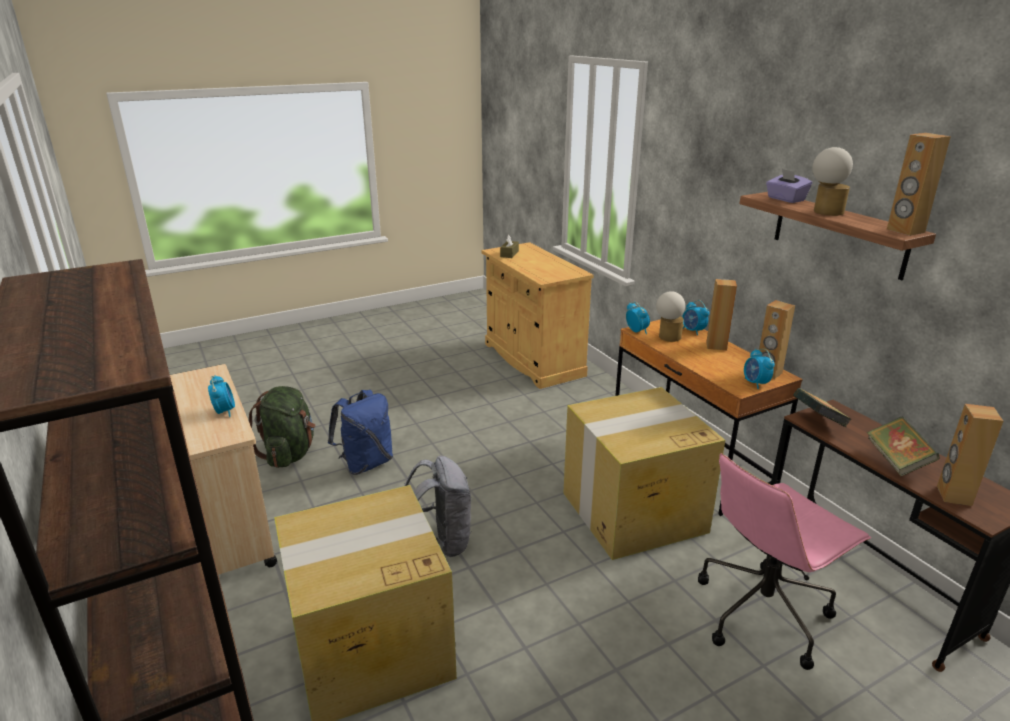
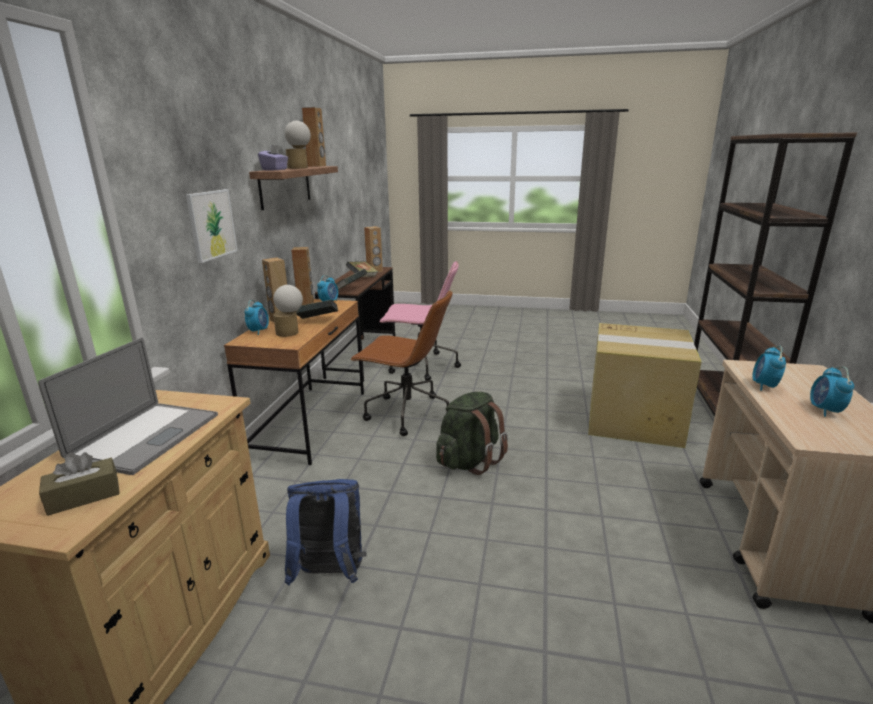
camera: 140 degrees left, 5 degrees down
(289, 454) = (687, 620): green backpack -> green backpack (469, 461)
(366, 463) = (581, 549): blue backpack -> blue backpack (329, 574)
(441, 542) = (554, 448): grey backpack -> none
(538, 265) = (146, 437): none -> laptop
(632, 512) = (406, 414): cardboard box -> brown office chair
(636, 331) = (293, 343): alarm clock -> alarm clock (825, 411)
(686, 356) = (317, 321): none -> book
(703, 218) = (211, 224): none -> picture

